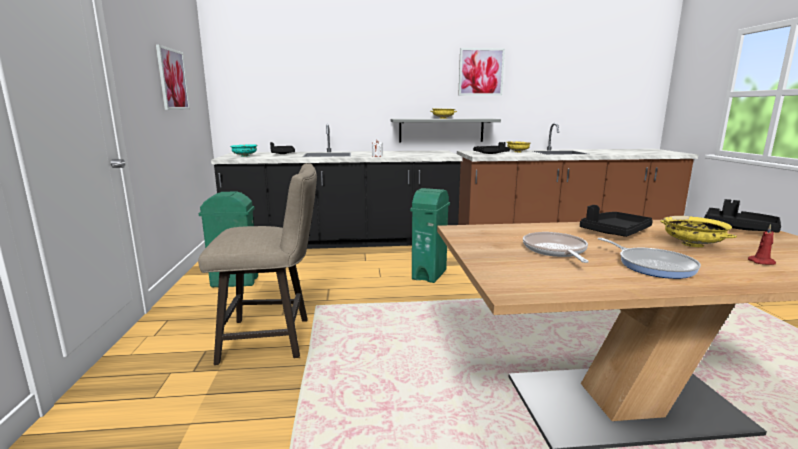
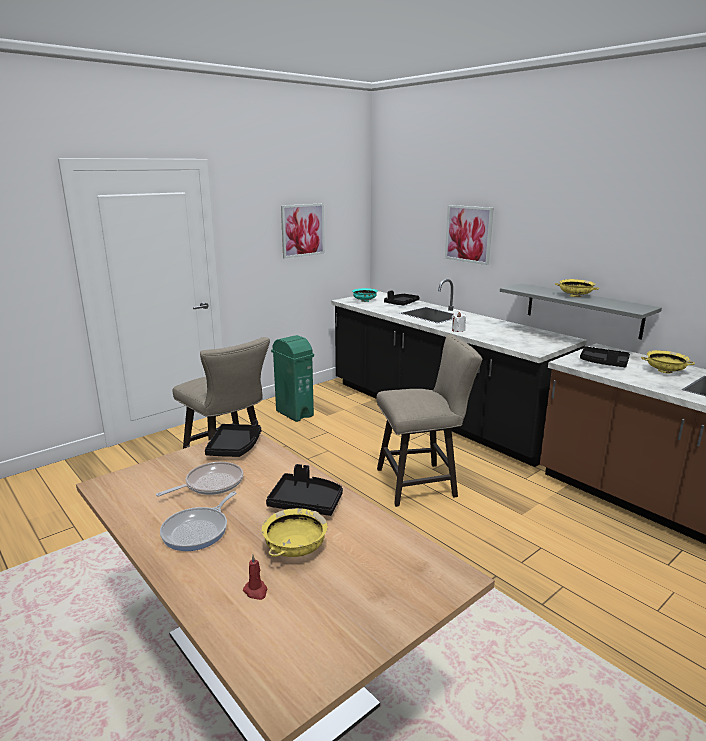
camera: 55 degrees right, 5 degrees up
(429, 274) = (422, 483): green trash can -> beige stool
(481, 72) = (652, 234): picture -> picture (468, 234)
(738, 228) = (416, 581): black tray -> black tray (235, 447)

